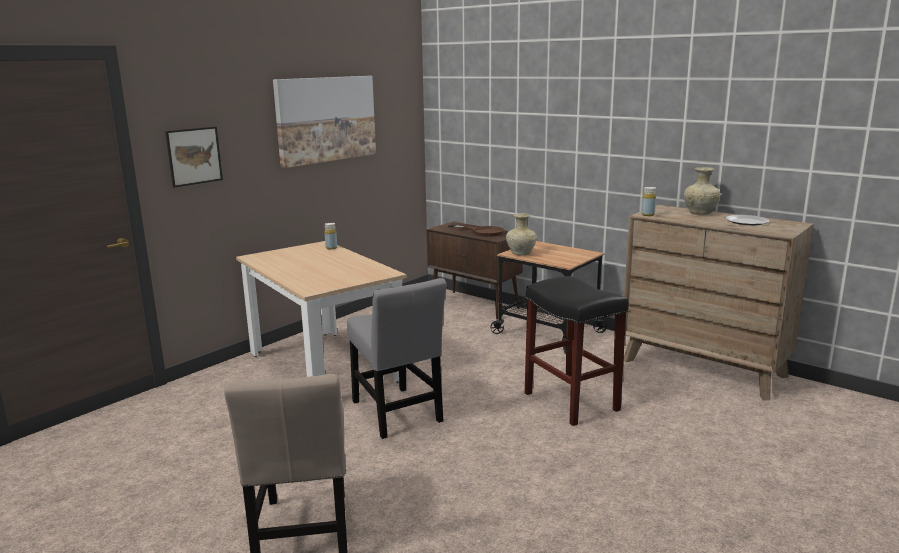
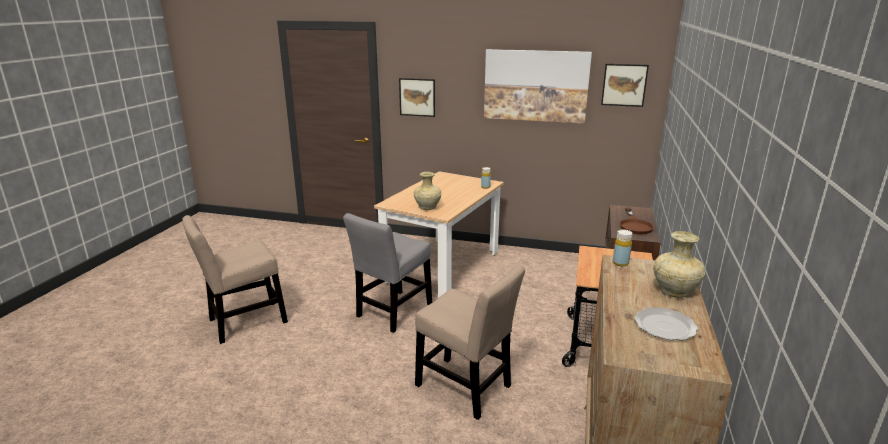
camera: 65 degrees right, 5 degrees up
(395, 108) = (624, 85): none -> picture
(520, 254) = (594, 254): beige vase -> beige vase (427, 208)
(572, 402) = (466, 388): black stool -> beige chair

